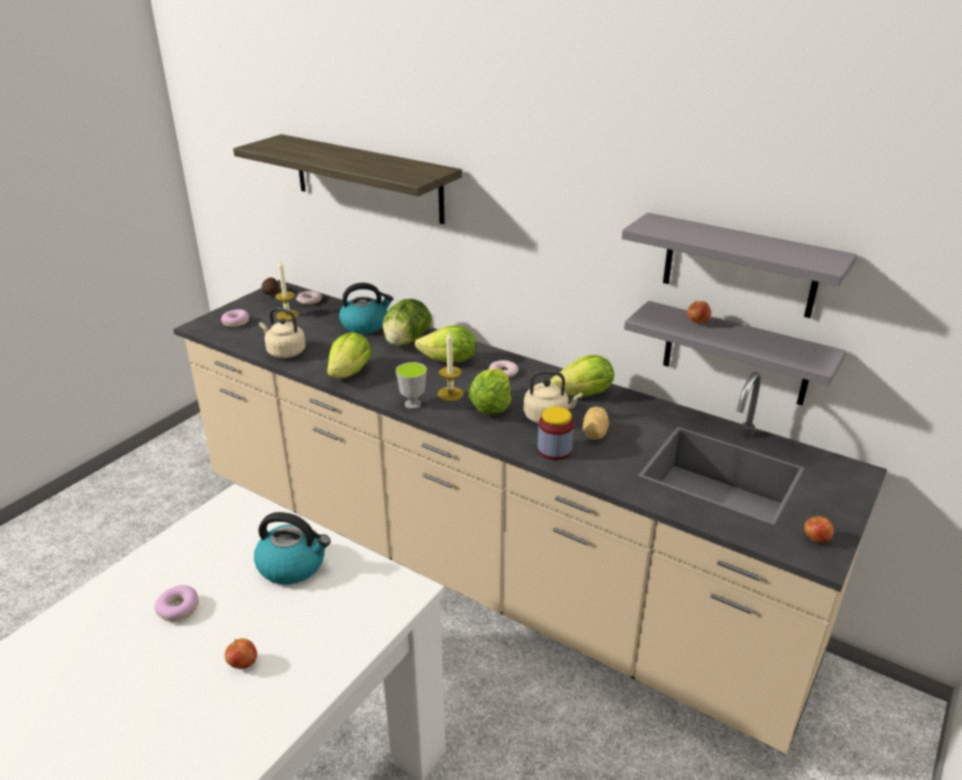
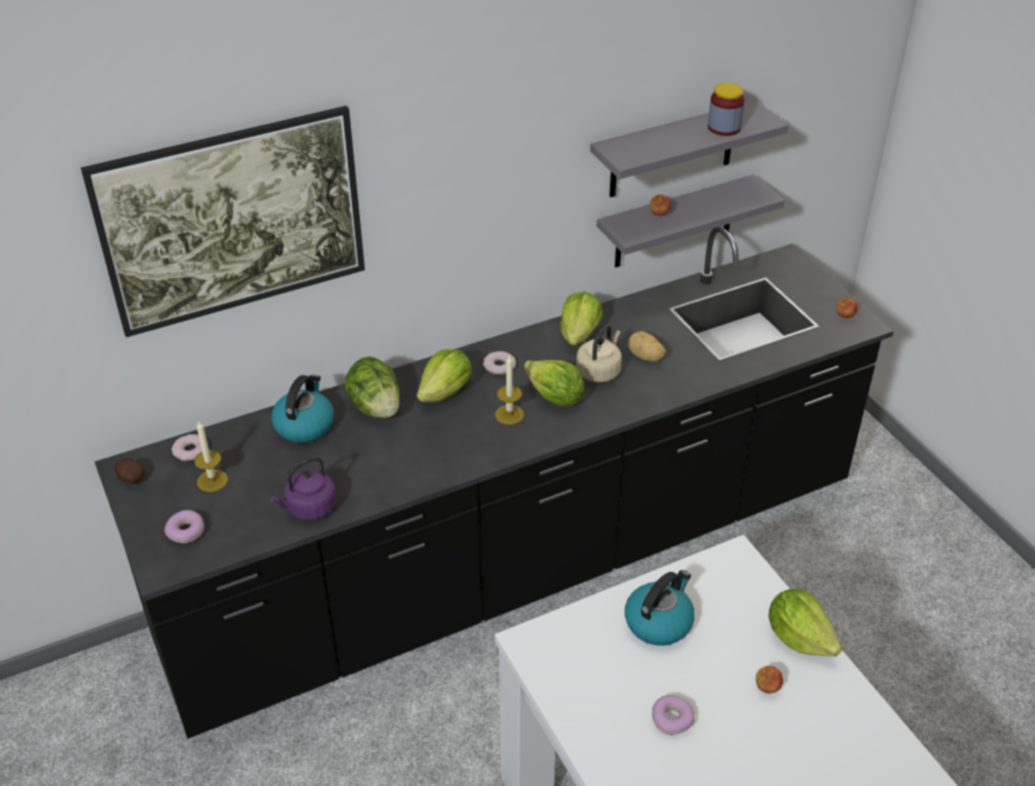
camera: 60 degrees left, 10 degrees up
(284, 352) = (309, 508): beige kettle -> purple kettle
(350, 373) = (406, 470): lettuce -> lettuce (799, 637)
(367, 178) = (240, 261): shelf -> picture
(413, 404) = (508, 446): cup -> none
(481, 566) = (517, 564): beige counter -> black counter
(554, 450) = (652, 389): jar -> jar (724, 127)

